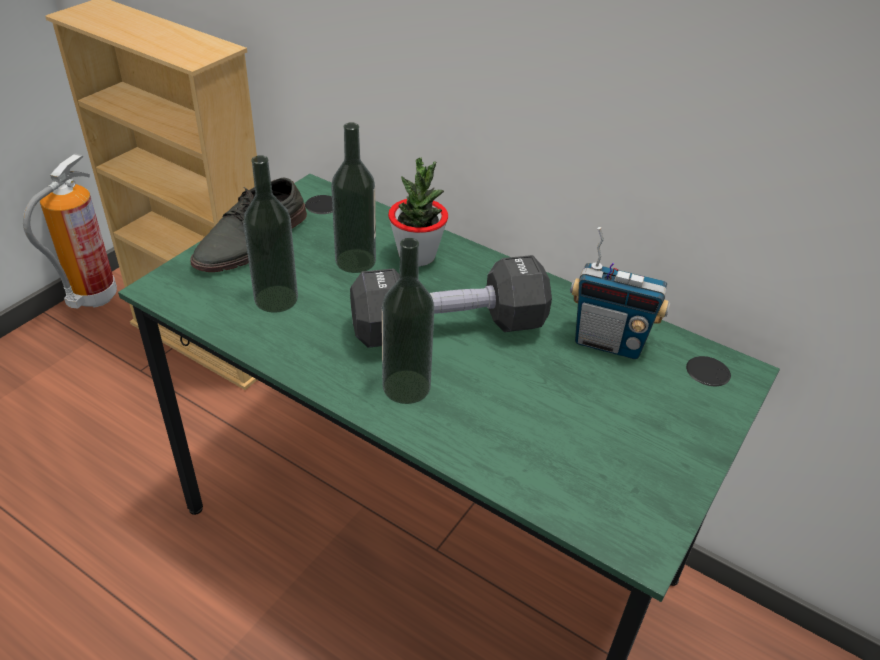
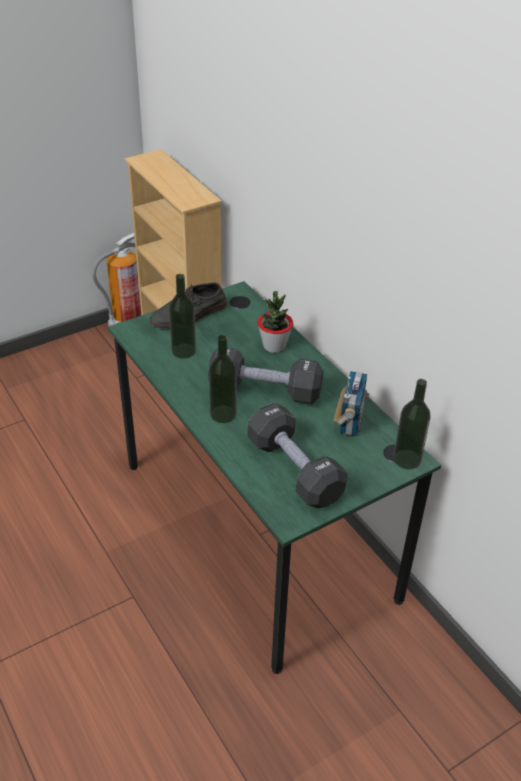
camera: 25 degrees right, 0 degrees up
(355, 261) = (238, 340): bottle -> bottle (407, 459)
(584, 448) = (294, 469): none -> black dumbbell
(608, 342) = (349, 422): radio -> radio turned 120 degrees counterclockwise

